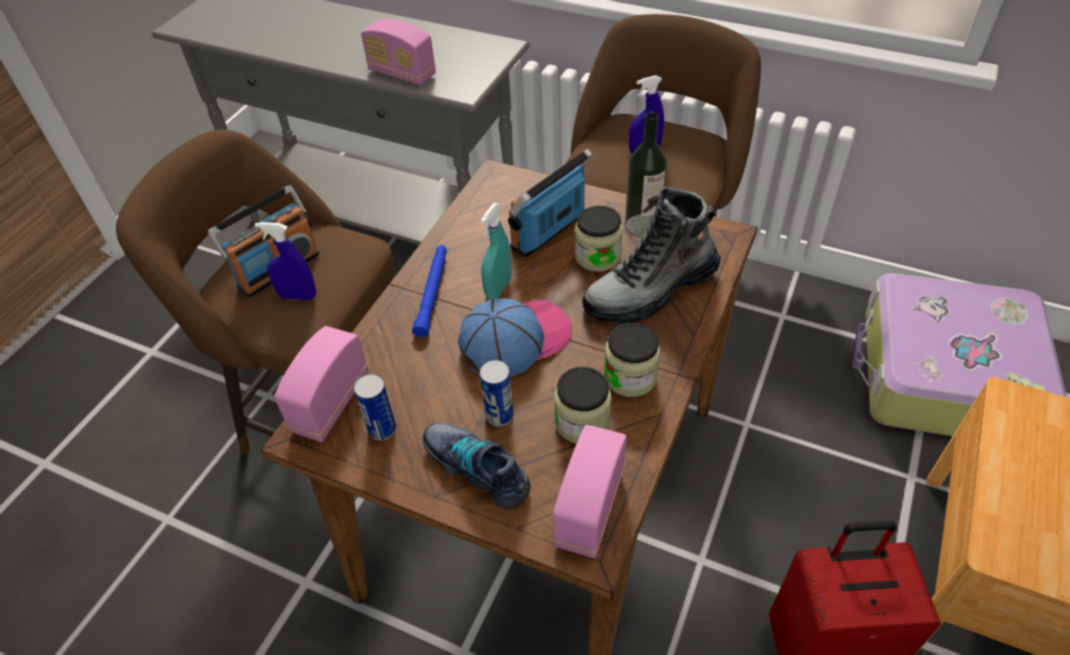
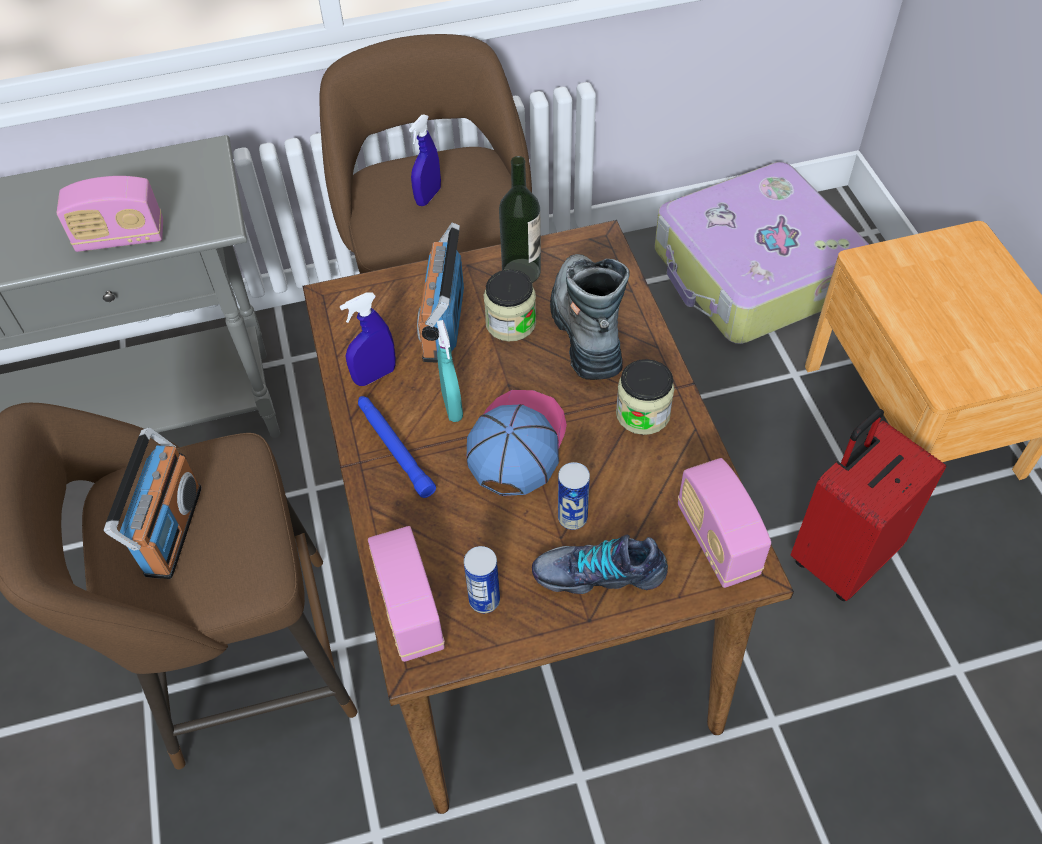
camera: 40 degrees left, 5 degrees up
(298, 296) = (225, 542): blue spray bottle -> blue spray bottle (375, 376)
(582, 422) = (643, 476): jar -> none
(651, 290) = (586, 328): boot -> boot turned 150 degrees clockwise

